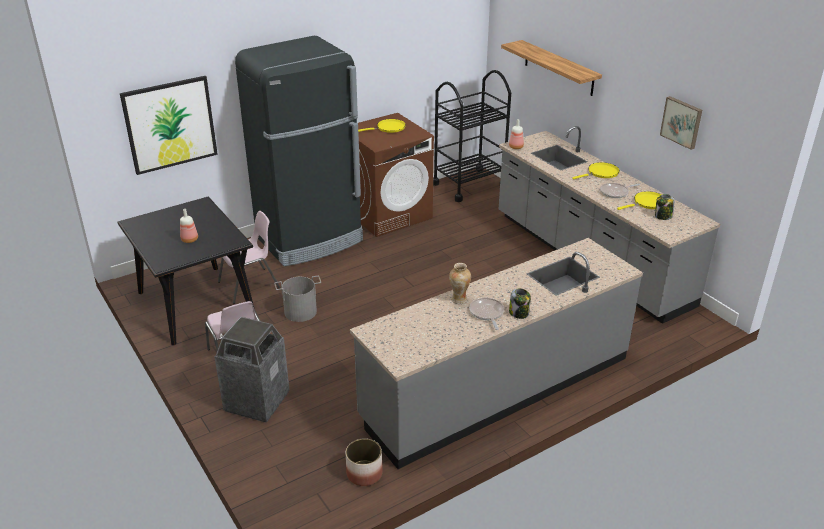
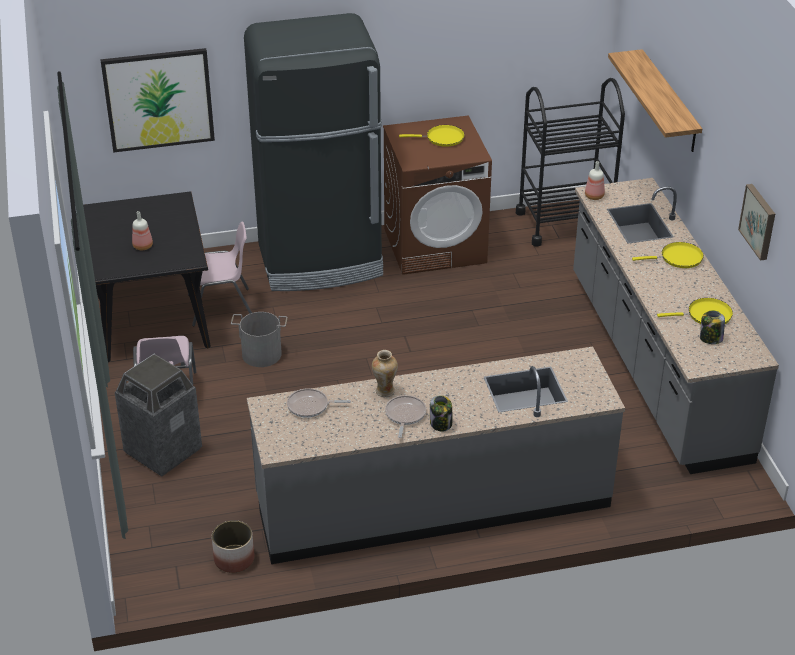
camera: 20 degrees right, 5 degrees up
(615, 192) = (675, 291): frying pan -> frying pan (310, 406)

